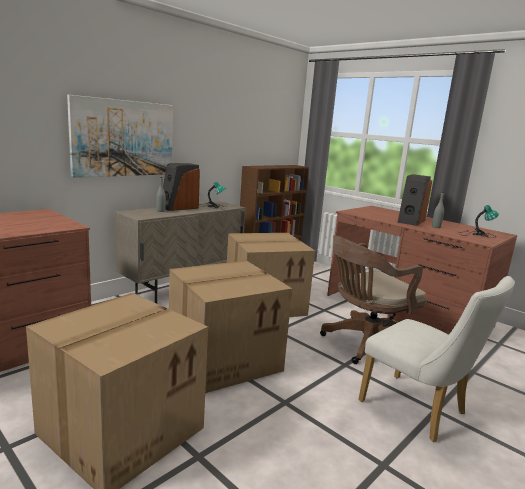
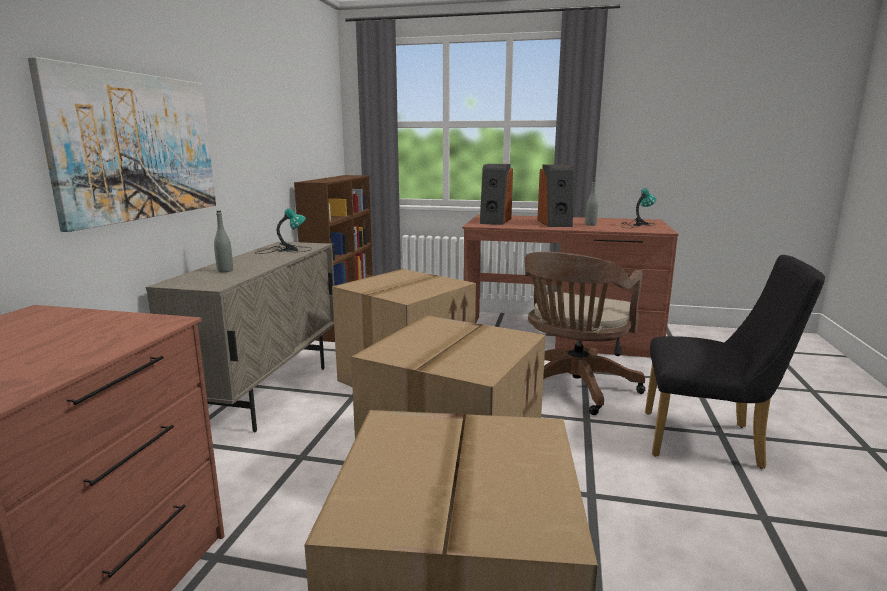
camera: 30 degrees left, 0 degrees up
(179, 207) = (241, 260): speaker -> speaker (494, 221)
(419, 411) = (711, 441): white chair -> black chair

